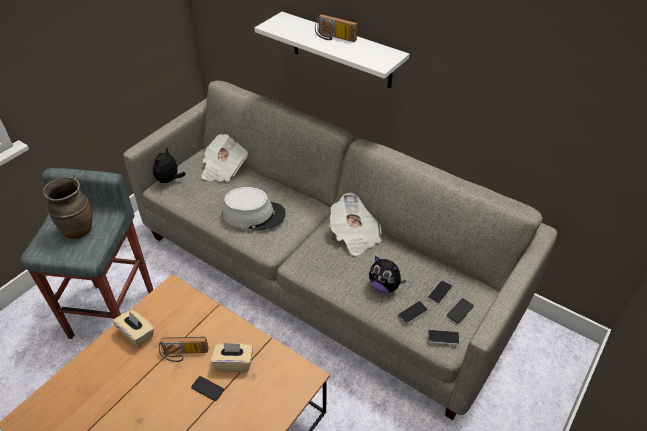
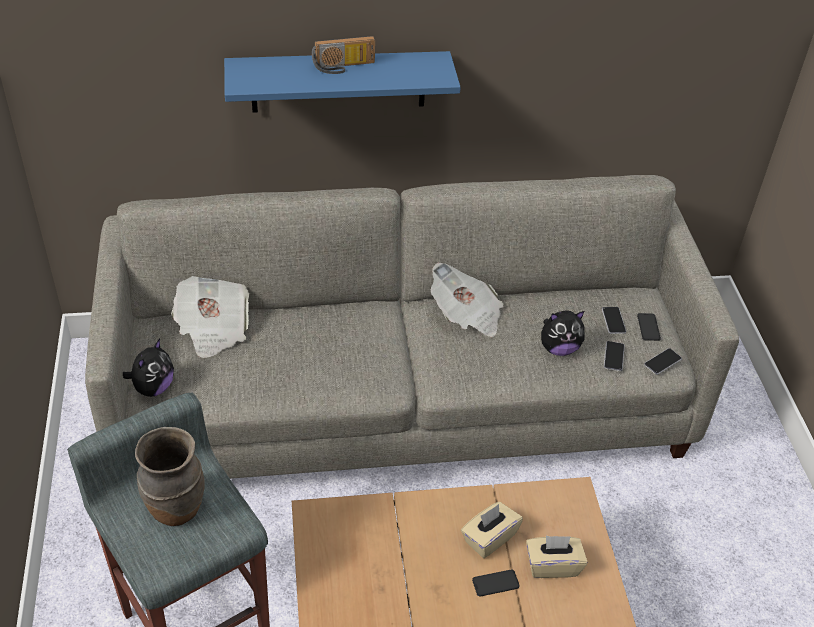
camera: 45 degrees left, 0 degrees up
(137, 334) = (343, 593): beige tissue box -> beige tissue box (552, 565)
(169, 180) = (153, 388): plush toy -> plush toy turned 135 degrees counterclockwise
(184, 354) = (426, 571): radio -> none
(254, 214) = (328, 360): grey hat -> none
(341, 50) = (338, 81): white shelf -> blue shelf

